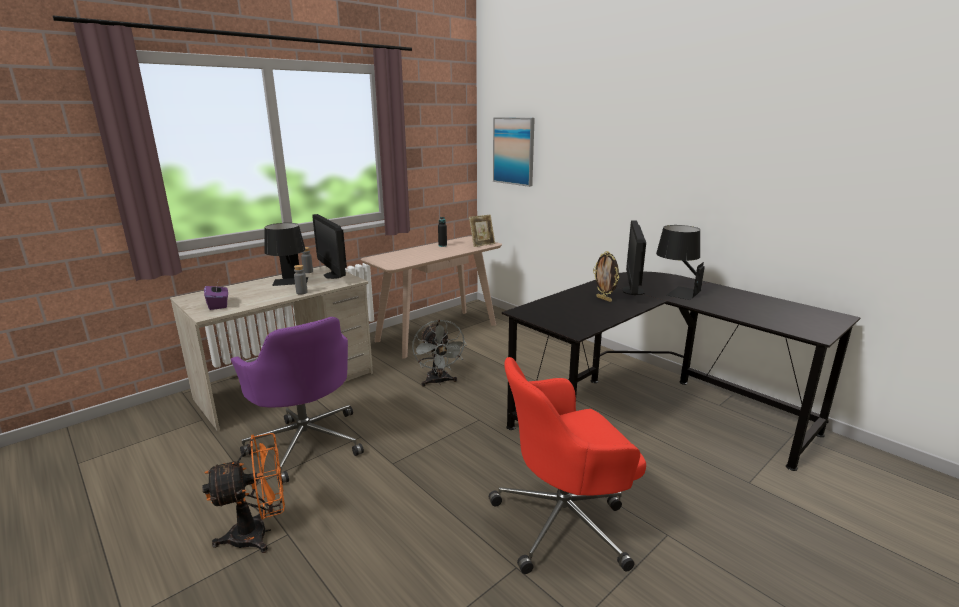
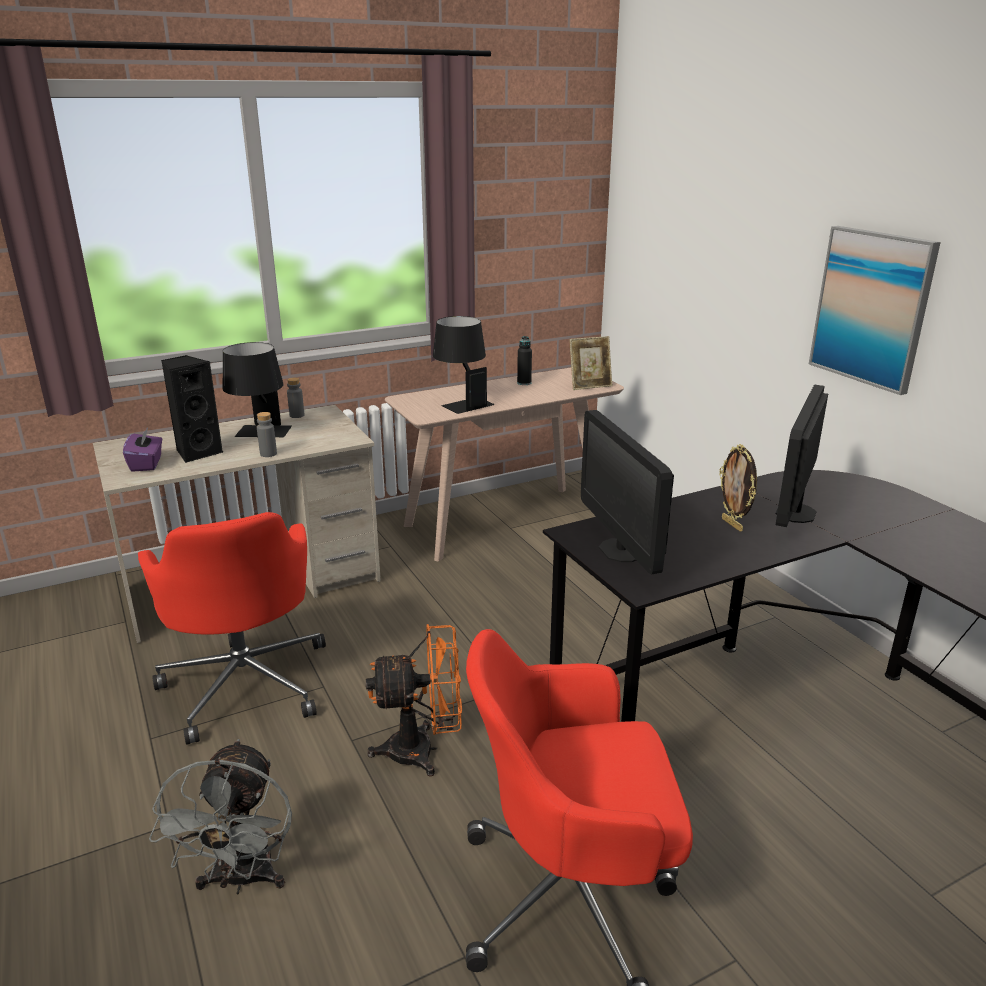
camera: 15 degrees right, 5 degrees up
(251, 296) = (197, 452): none -> black speaker
(259, 533) = (133, 815): orange fan -> orange fan (423, 750)
(306, 442) = (246, 682): purple office chair -> red office chair
(334, 275) = (330, 426): monitor -> monitor (621, 550)
(438, 382) = (473, 611): grey fan -> grey fan (242, 880)
(514, 151) = (661, 228): picture -> picture (871, 308)
(675, 291) = (876, 523): black table lamp -> black table lamp (461, 402)

